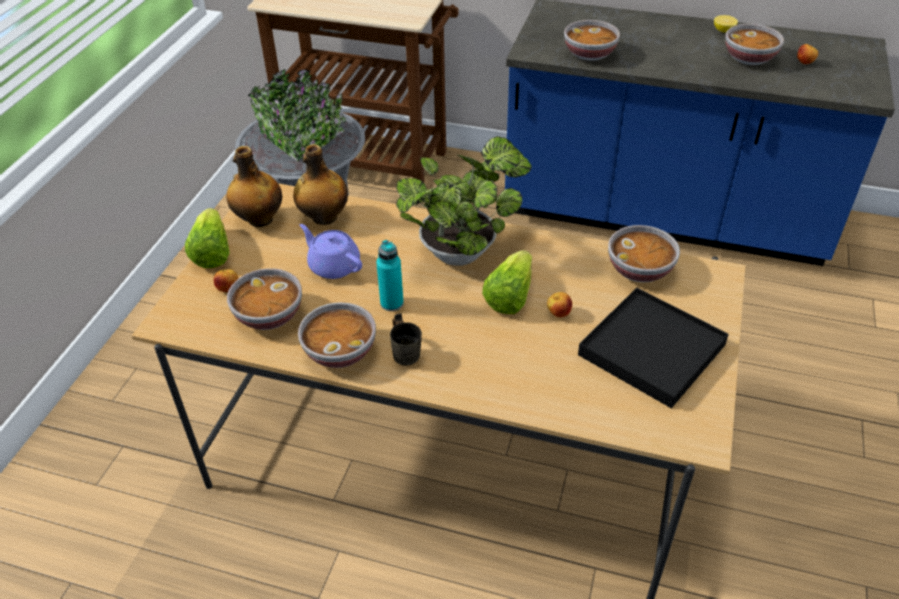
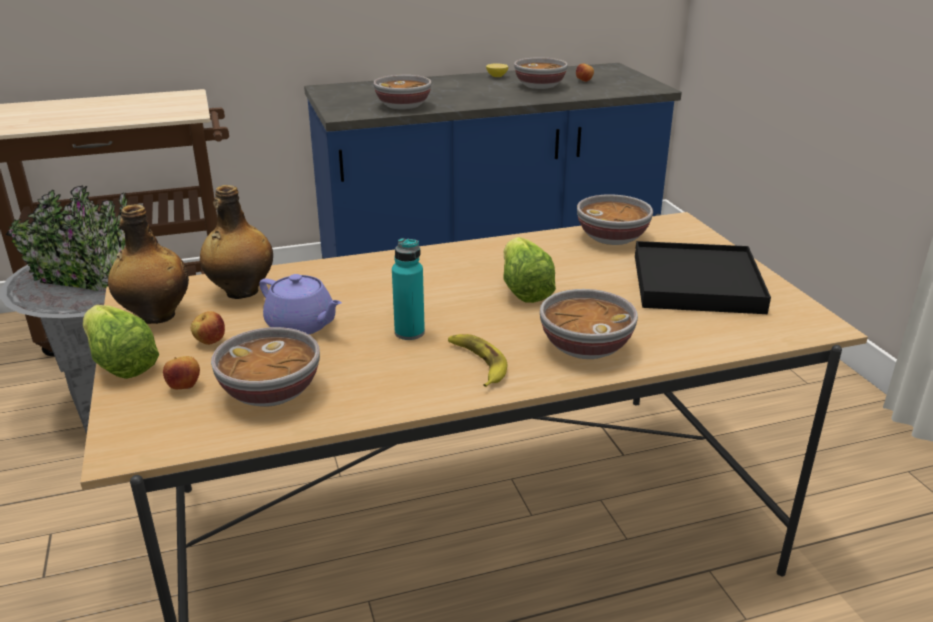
camera: 35 degrees left, 15 degrees down
(333, 266) = (302, 325): purple teapot -> purple teapot turned 150 degrees counterclockwise
(340, 351) = (400, 390): bowl -> bowl (584, 346)
(407, 351) = (477, 363): grey mug -> banana
(463, 251) = (434, 272): potted plant -> none
(558, 313) = (585, 286): apple -> apple (210, 342)

